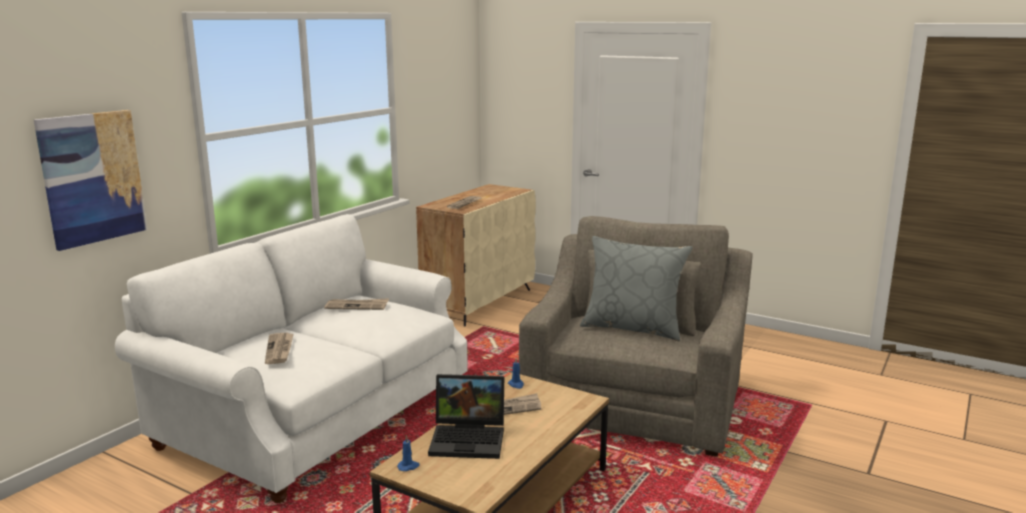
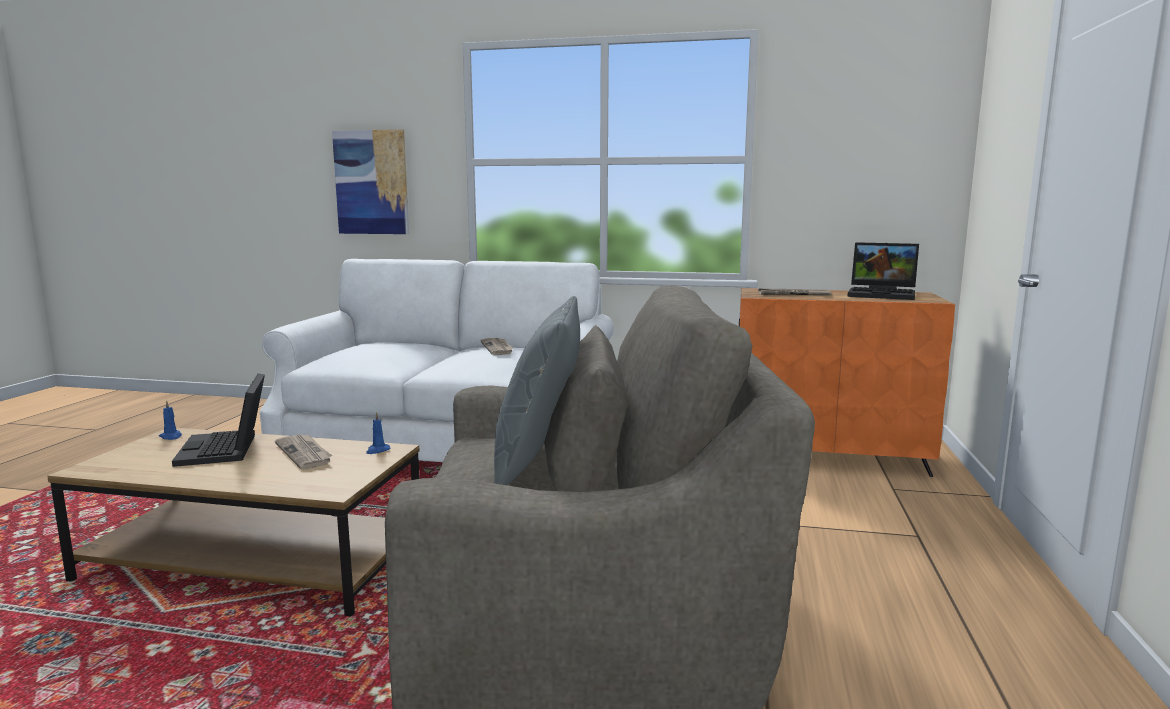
camera: 70 degrees right, 5 degrees down
(280, 350) = (368, 346): newspaper -> none
(479, 302) = (828, 456): beige cabinet -> orange cabinet
(488, 191) = (883, 294): none -> laptop

